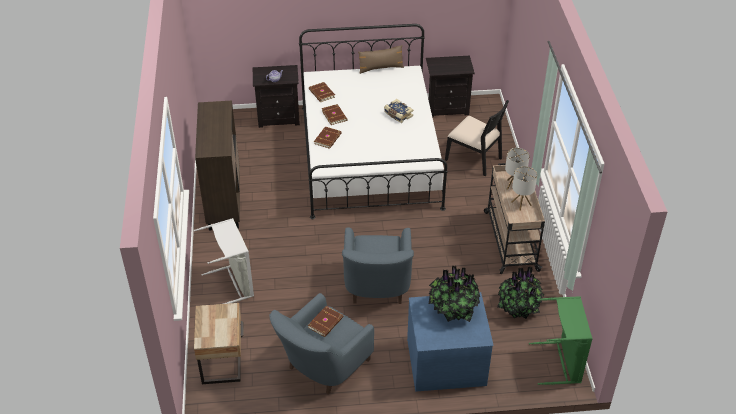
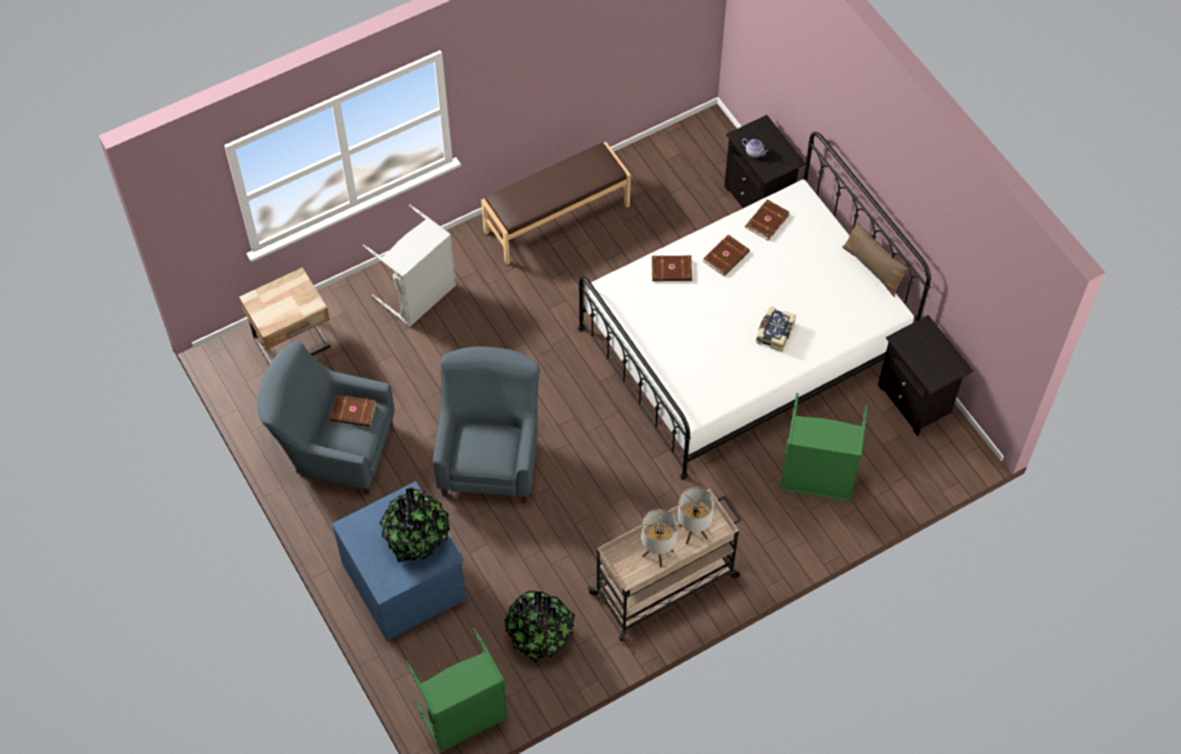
camera: 65 degrees right, 15 degrees up
(224, 201) = (556, 217): brown cabinet -> brown bench
(377, 288) = (490, 455): blue armchair -> blue armchair turned 120 degrees clockwise
(474, 158) = (817, 479): black chair -> green laundry basket

